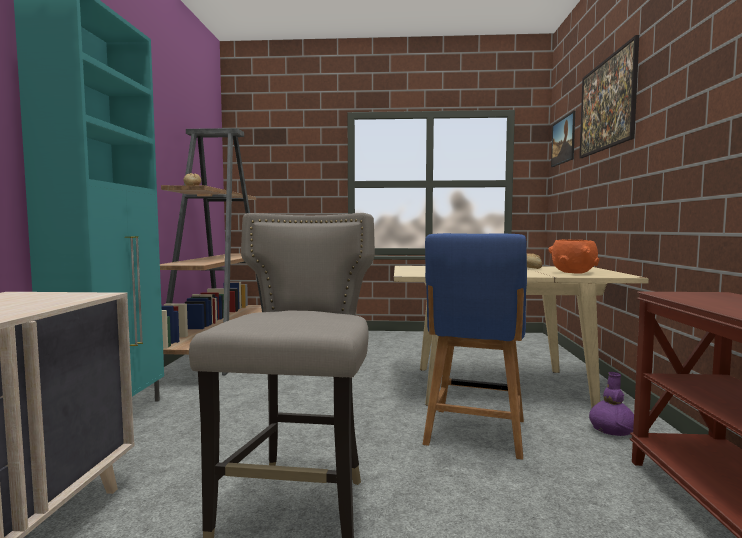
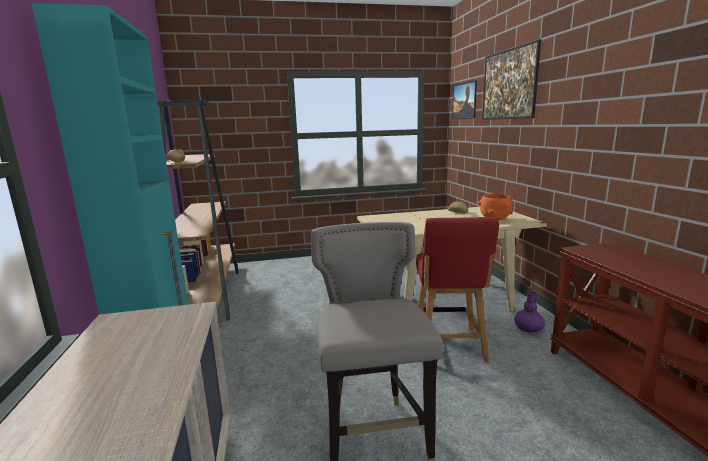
camera: 15 degrees left, 10 degrees up
(475, 434) = (449, 347): blue chair -> red chair

